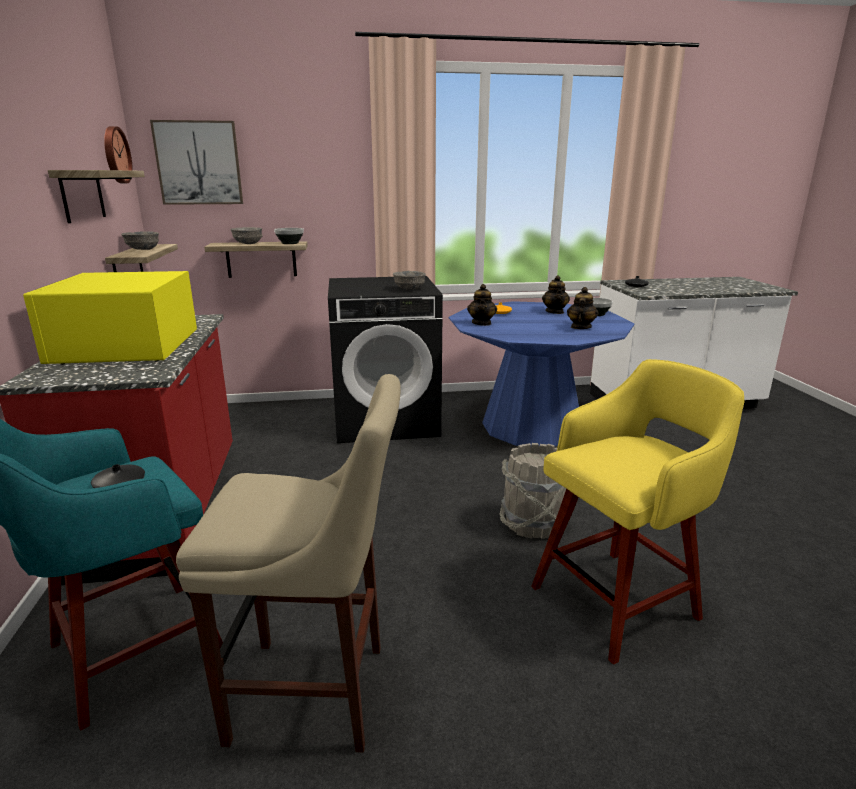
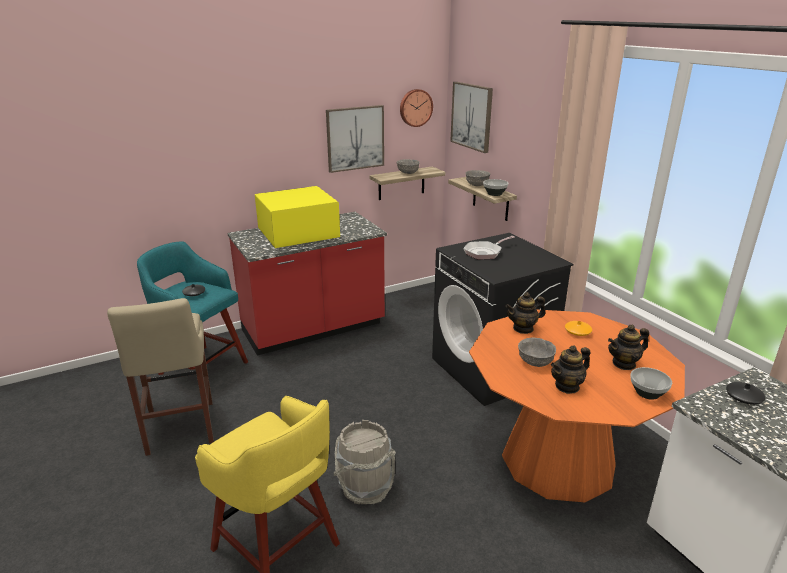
camera: 70 degrees right, 5 degrees up
(82, 195) = (355, 138): shelf -> picture
(367, 287) = (485, 252): none -> frying pan
(409, 289) = (499, 268): grey bowl -> grey bowl (535, 361)
(532, 426) = (558, 460): blue dining table -> orange dining table
(580, 327) = (567, 386): teapot -> teapot turned 150 degrees clockwise

